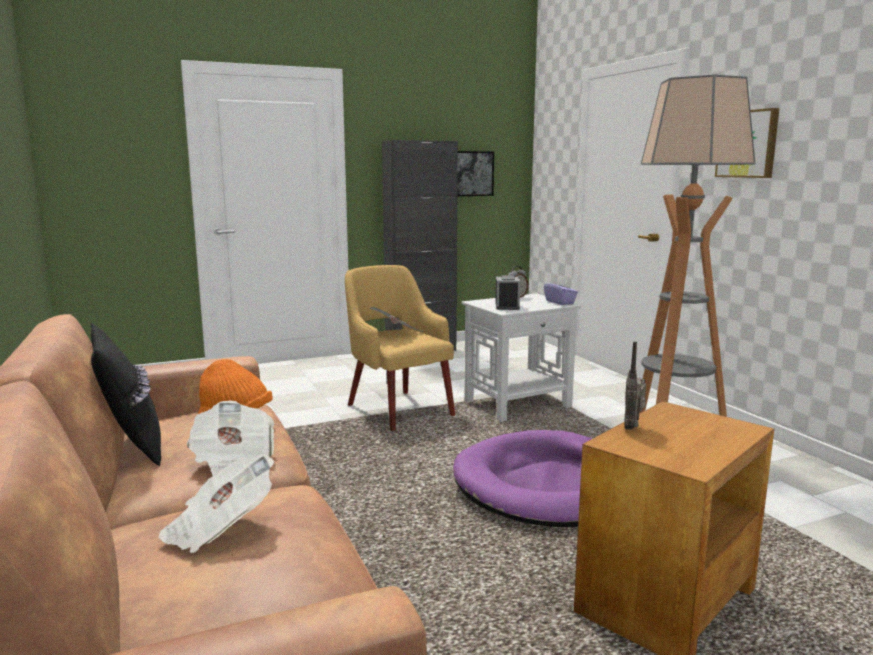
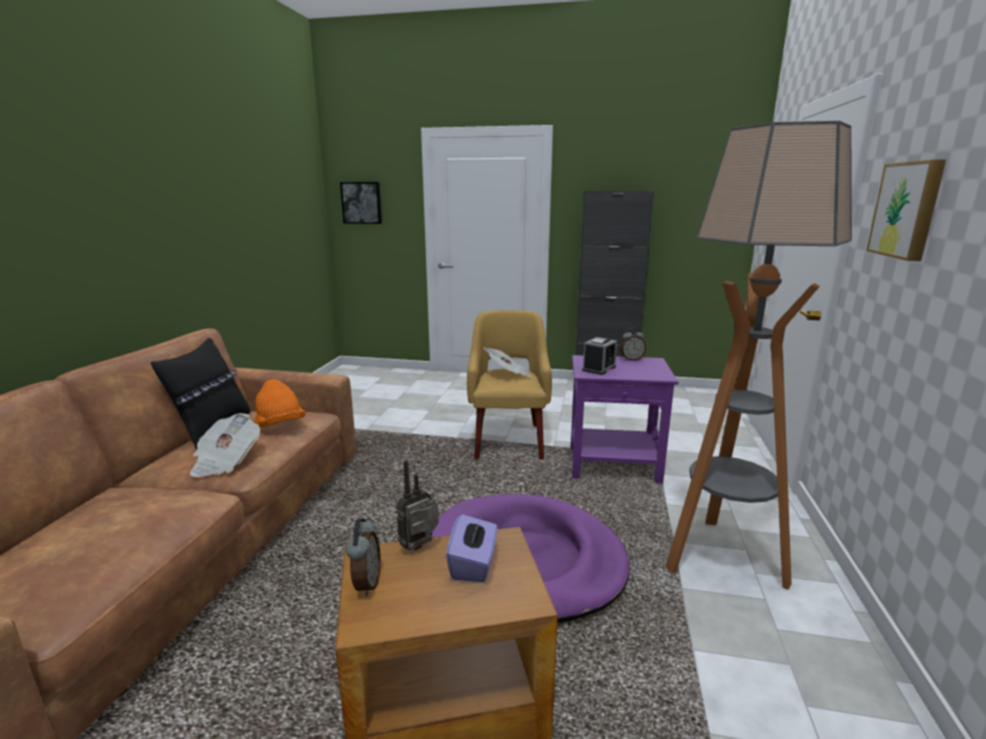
camera: 35 degrees right, 5 degrees up
(219, 529) = (122, 513): newspaper -> none
(472, 173) = (681, 223): picture -> picture (362, 203)
(518, 404) = (615, 465): white side table -> purple side table
(560, 302) = (662, 374): purple tissue box -> purple tissue box (473, 564)
(645, 453) = (366, 584): none -> alarm clock

